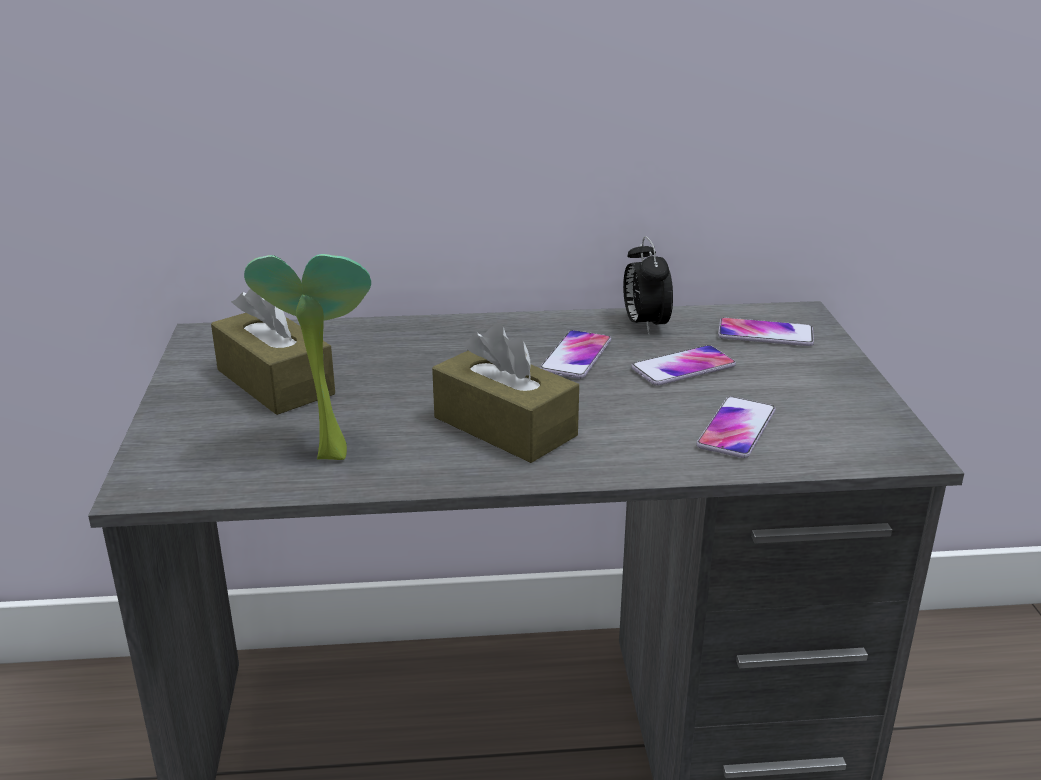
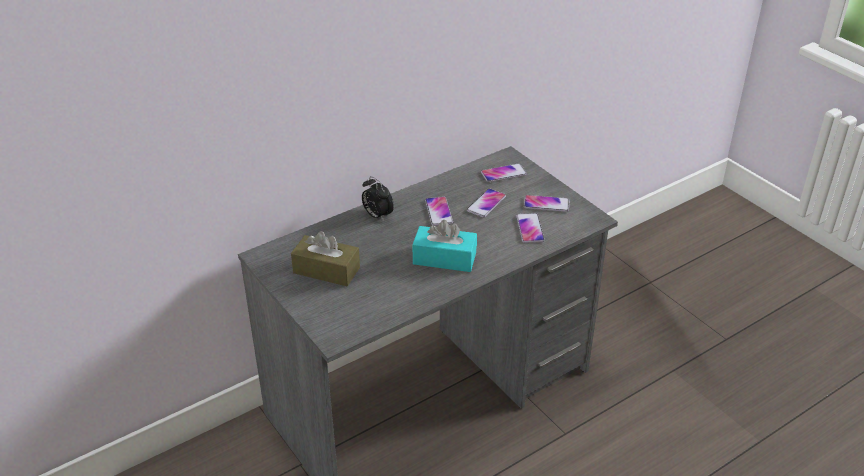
camera: 30 degrees left, 10 degrees up
(327, 450) = (387, 295): potted plant -> none
(505, 426) = (444, 258): brown tissue box -> turquoise tissue box
(644, 325) = (451, 184): alarm clock -> alarm clock (377, 215)
(813, 400) = (546, 204): none -> phone

